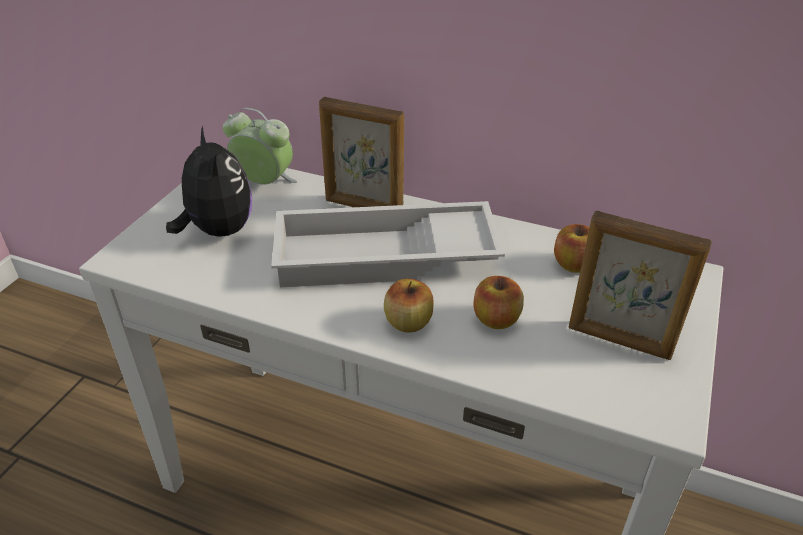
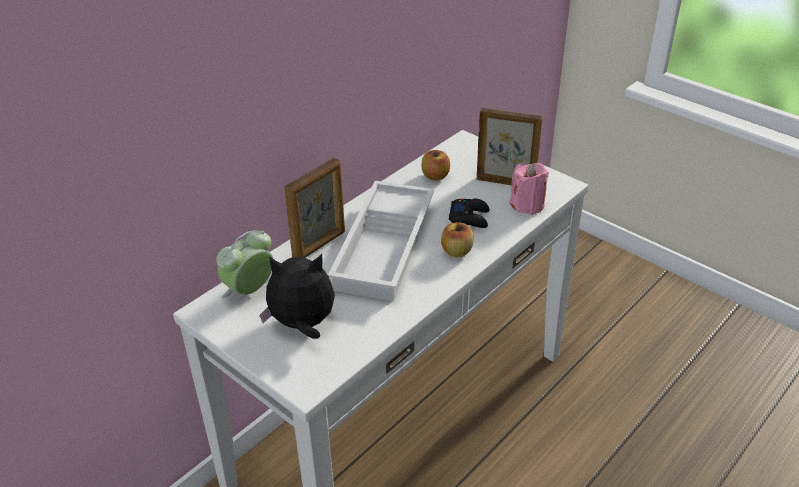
camera: 70 degrees left, 0 degrees up
(496, 319) = (469, 217): apple -> black game controller
(574, 379) = (527, 205): none -> pink candle
(619, 341) = (505, 181): picture frame -> picture frame turned 120 degrees counterclockwise

